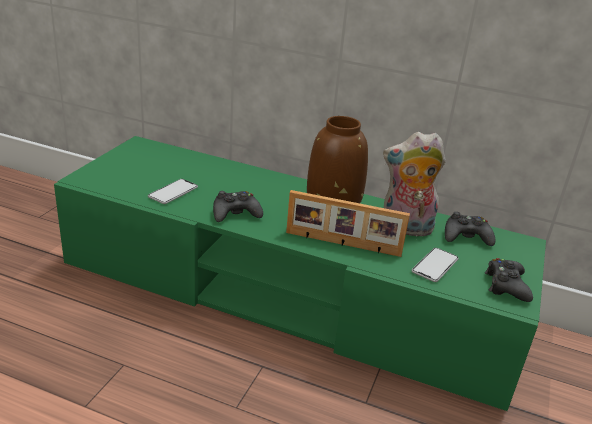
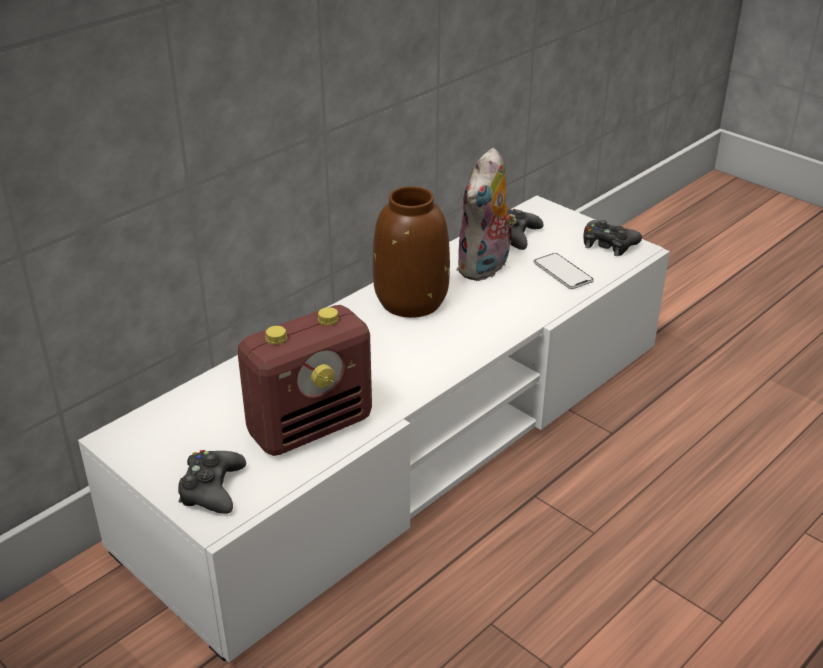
camera: 65 degrees left, 5 degrees up
(173, 192) = (311, 426): phone -> radio
(235, 213) = (397, 381): black game controller -> black game controller (212, 489)
(288, 295) = (411, 440): green tv stand -> white tv stand
(342, 244) = (501, 318): picture frame -> none

